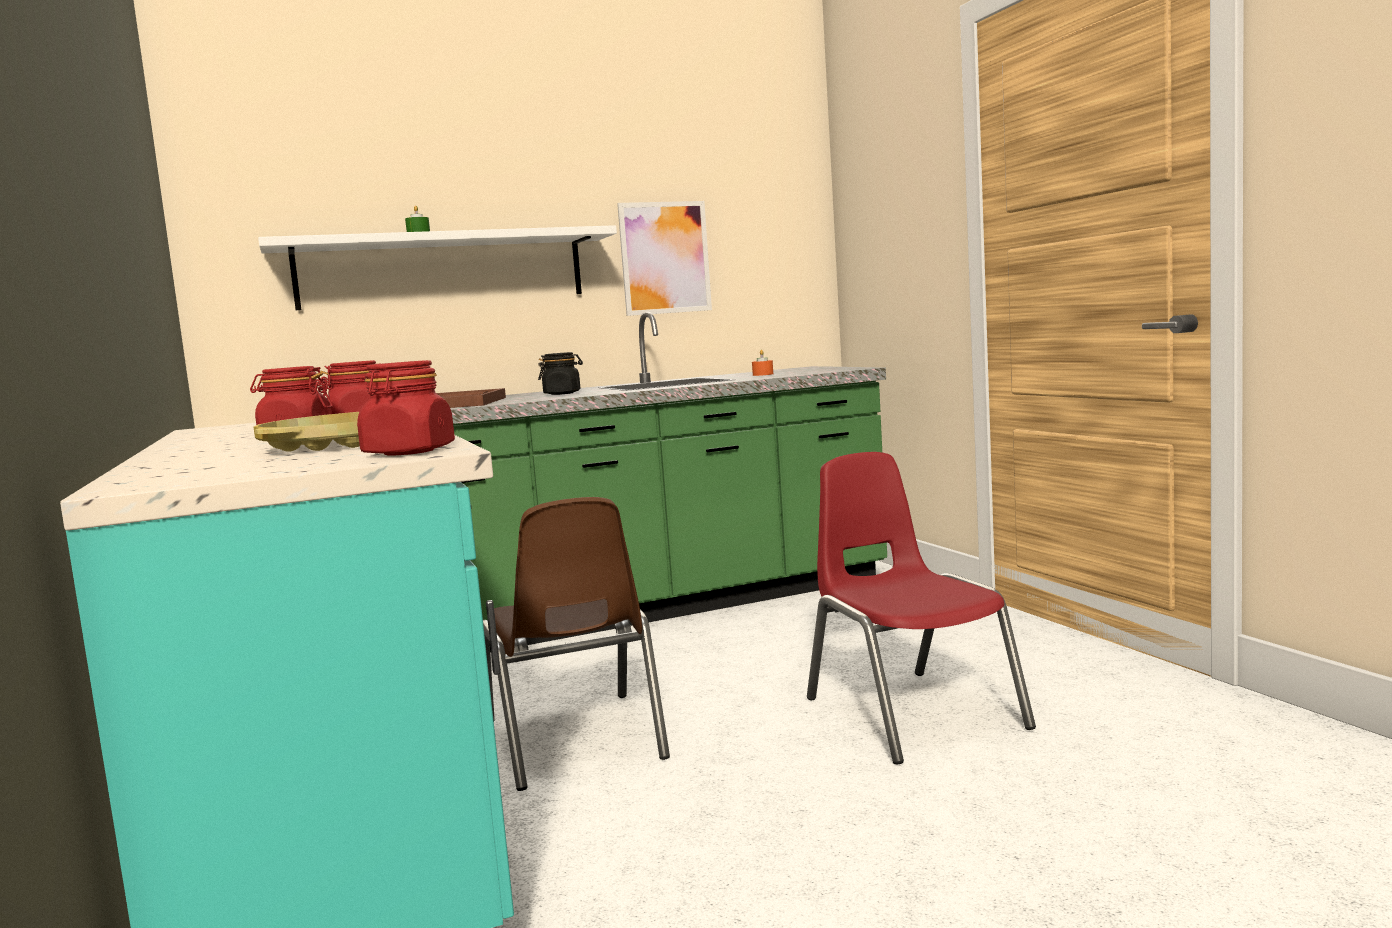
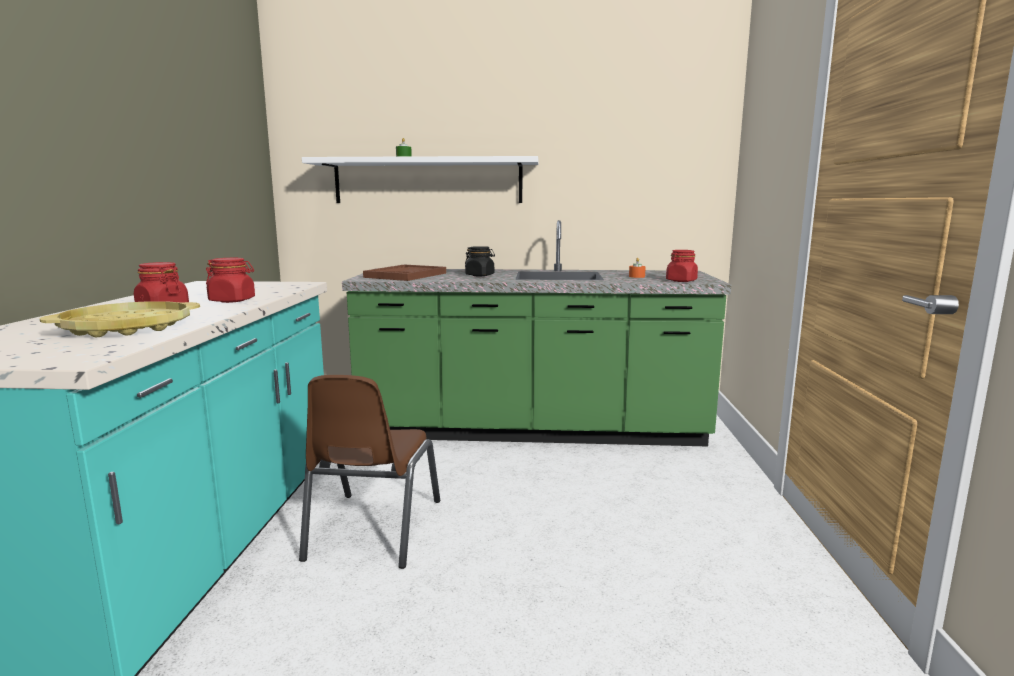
camera: 25 degrees right, 5 degrees up
(409, 452) = (74, 355): red jar -> red jar (681, 281)
(665, 258) = (588, 179): picture -> none
(912, 713) = (602, 591): red chair -> none

